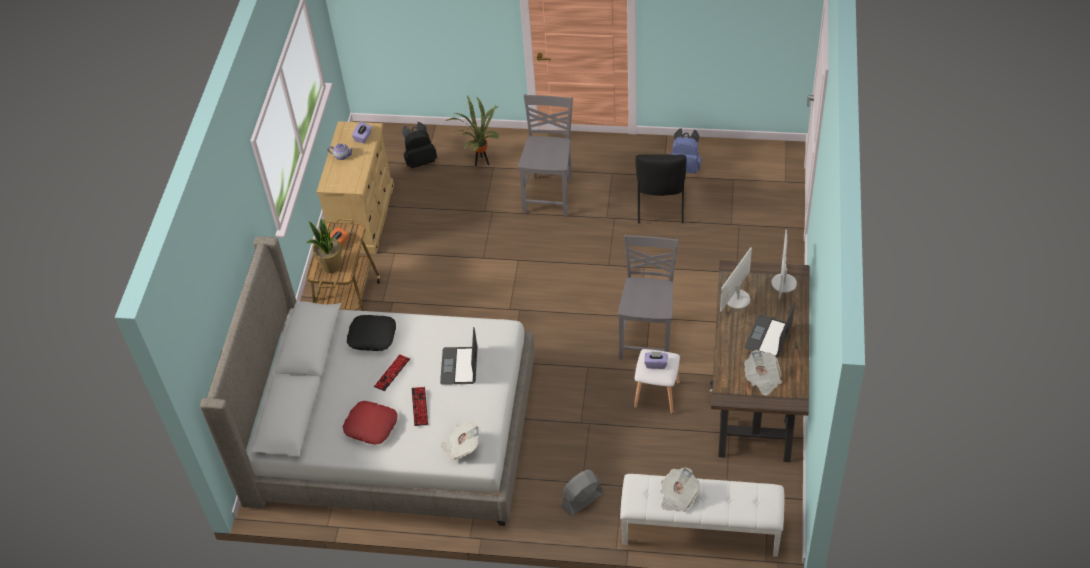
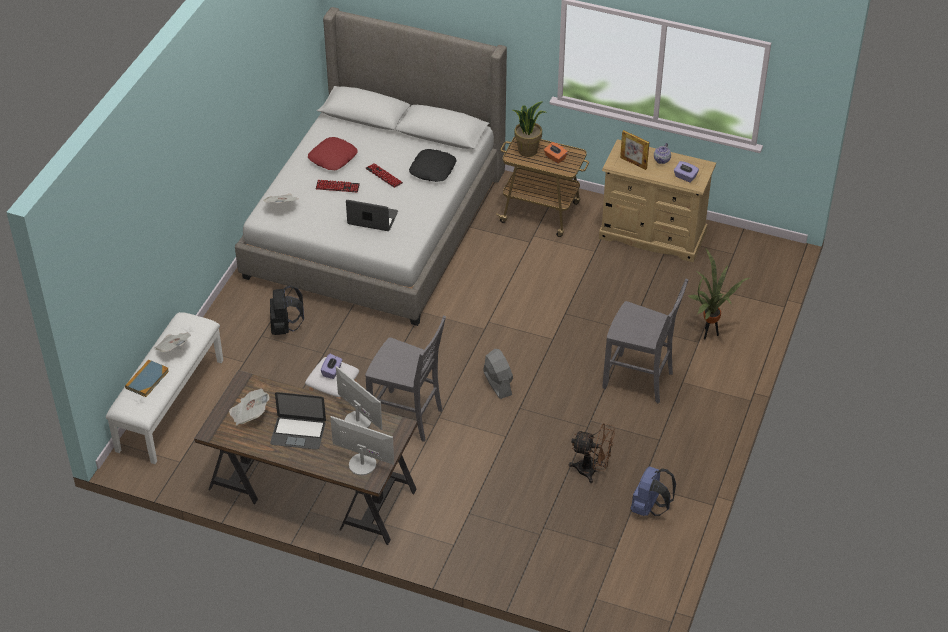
camera: 100 degrees right, 5 degrees down
(350, 174) = (633, 163): none -> picture frame
(420, 160) = (725, 286): black backpack -> black backpack (285, 327)
(582, 500) = (243, 332): grey fan -> grey fan (497, 383)
(660, 206) = (592, 470): black chair -> brown fan
(727, 504) = (147, 379): none -> book
(768, 337) = (298, 433): laptop -> laptop turned 150 degrees clockwise

